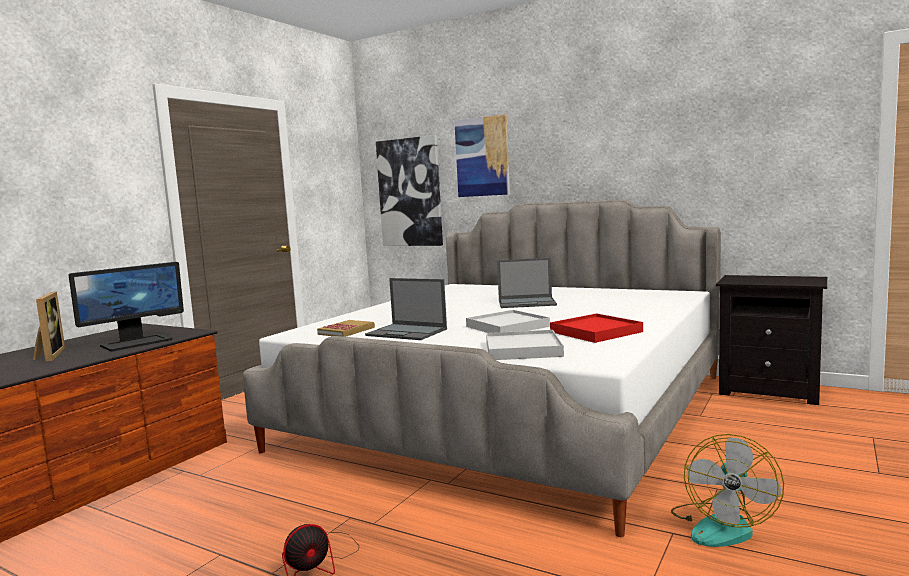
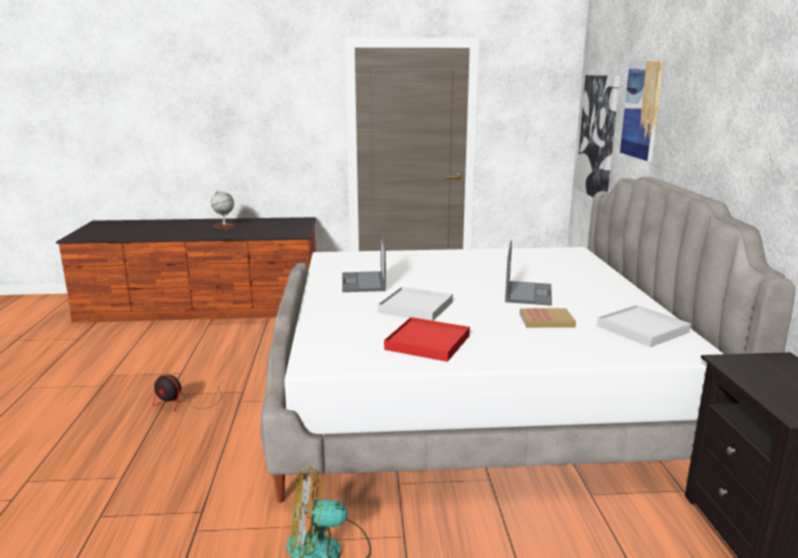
camera: 55 degrees right, 10 degrees up
(48, 356) = (224, 227): picture frame -> globe
(136, 342) = (264, 232): monitor -> none
(346, 331) = (352, 265): book -> book (546, 320)
(523, 349) = (338, 329): white tray -> white tray (642, 329)
(527, 303) = (528, 293): laptop -> laptop turned 135 degrees counterclockwise

